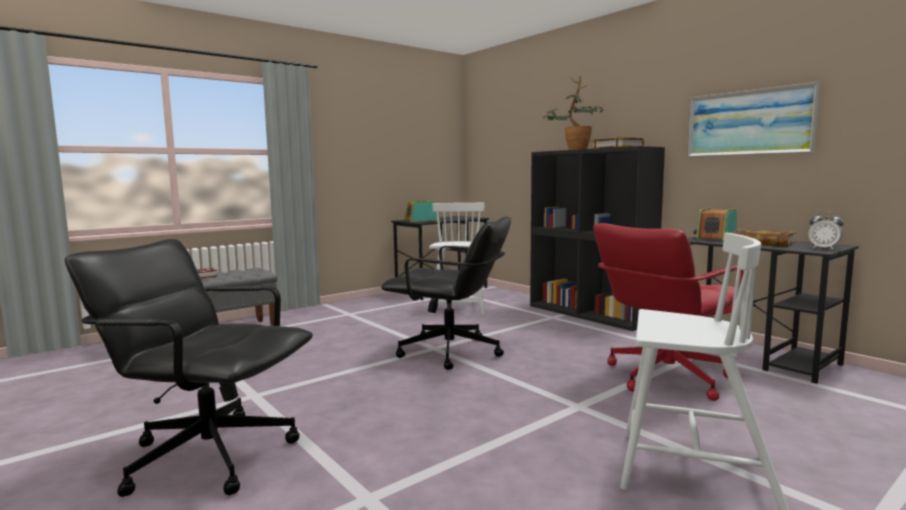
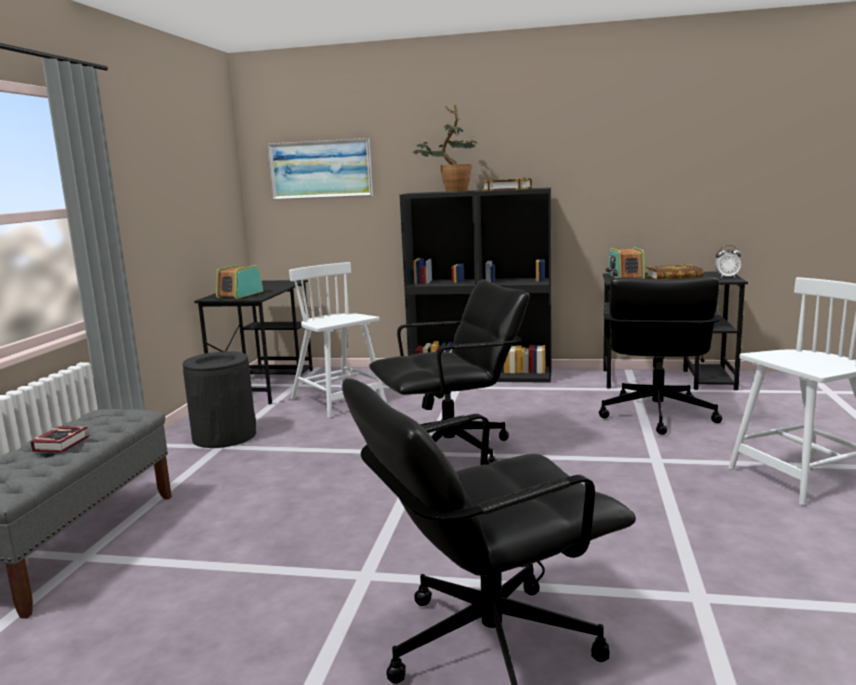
camera: 40 degrees left, 5 degrees up
(362, 309) = (224, 436): none -> black trash can
(665, 377) = (656, 415): red office chair -> black office chair
(748, 123) = (634, 165): picture -> picture (320, 169)

